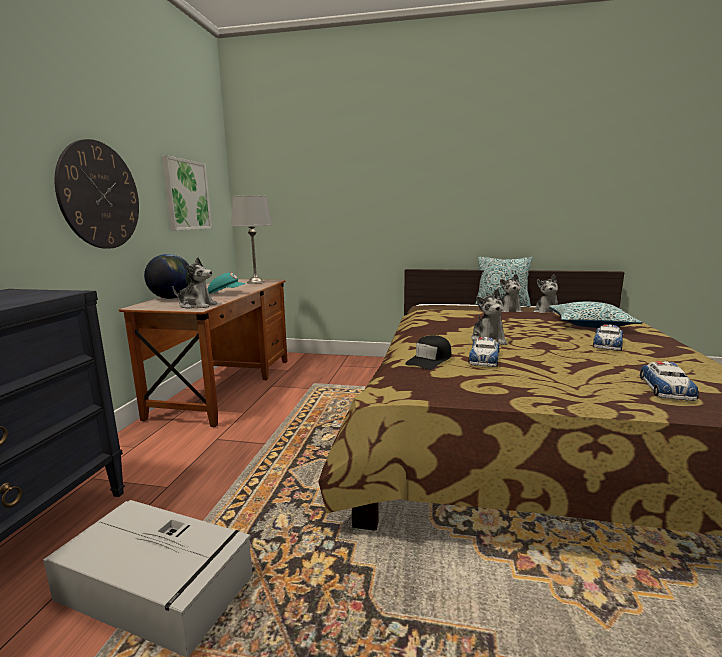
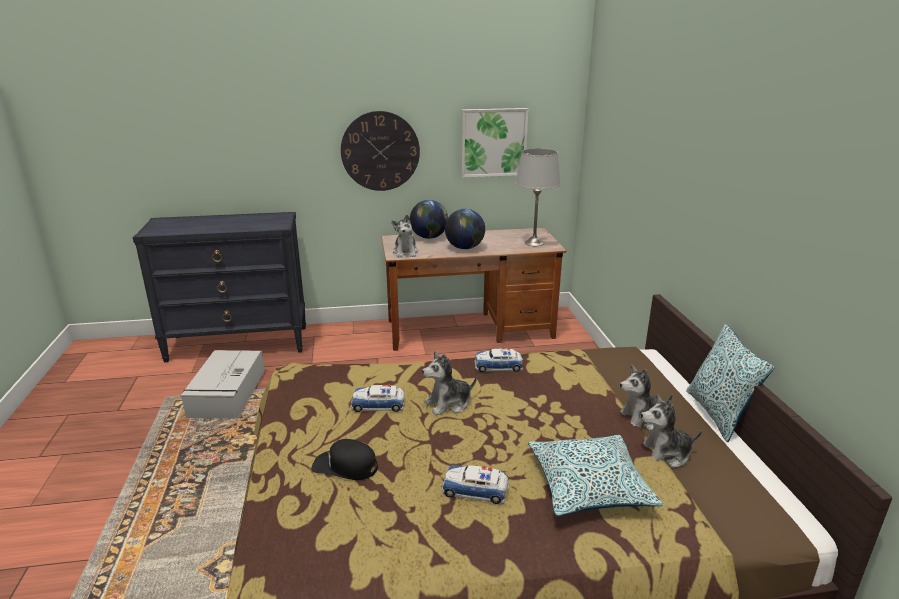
camera: 70 degrees right, 10 degrees up
(227, 293) = (465, 248): turquoise cap -> globe
(429, 360) = (366, 378): black cap -> black cap (345, 466)
(666, 388) = (317, 509): toy car -> toy car (498, 366)

